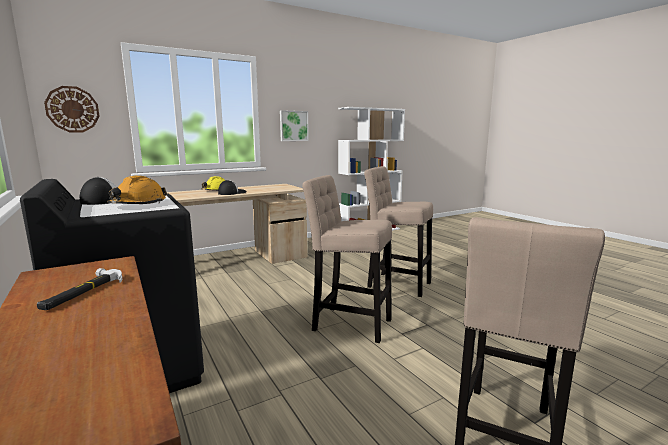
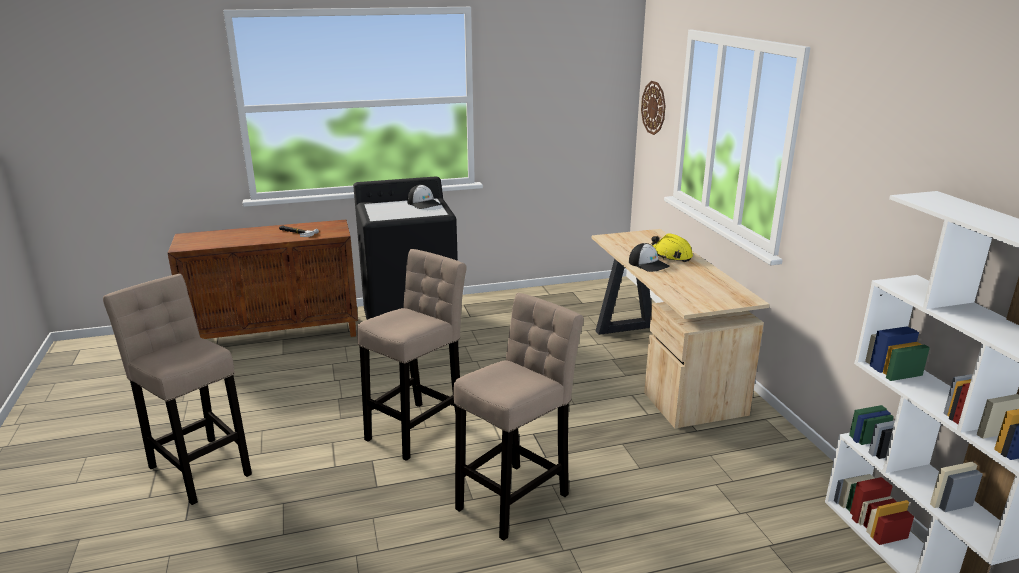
camera: 105 degrees right, 10 degrees up
(138, 204) = (395, 211): orange hard hat -> none
(293, 126) = (837, 201): picture -> none

